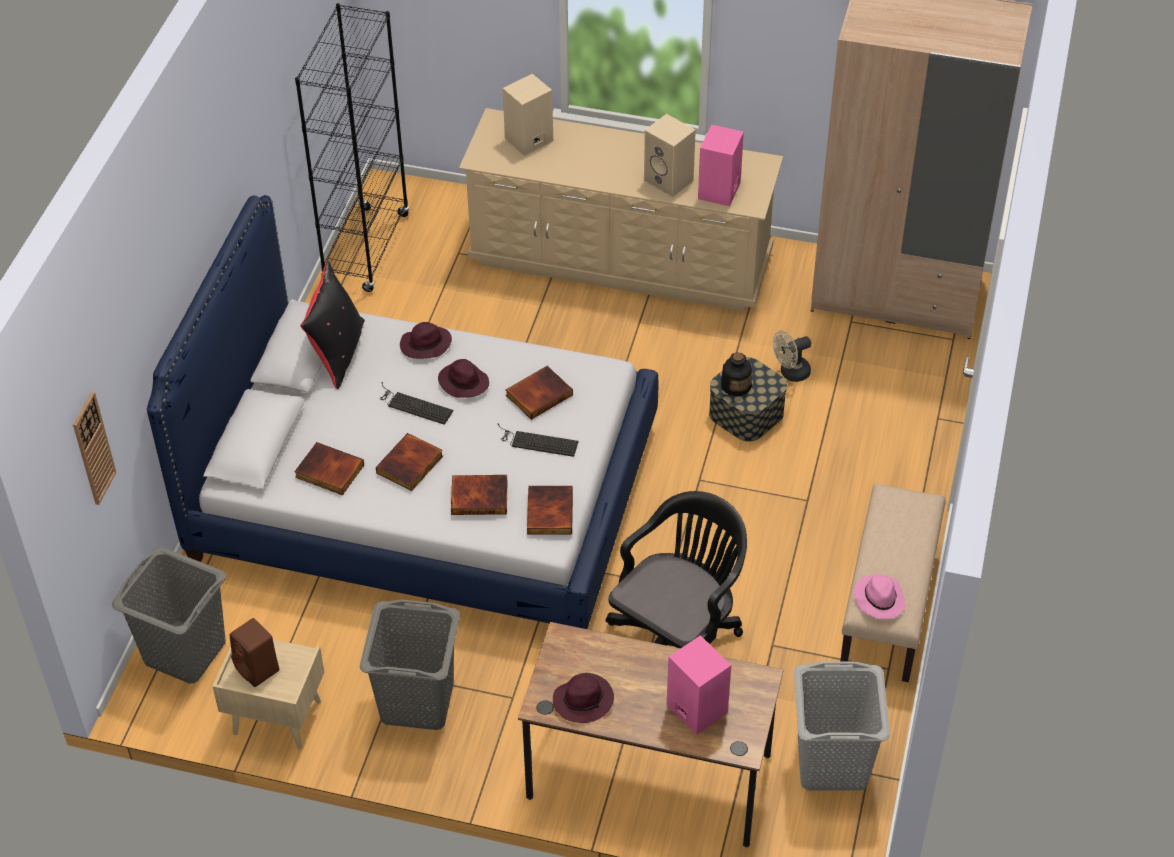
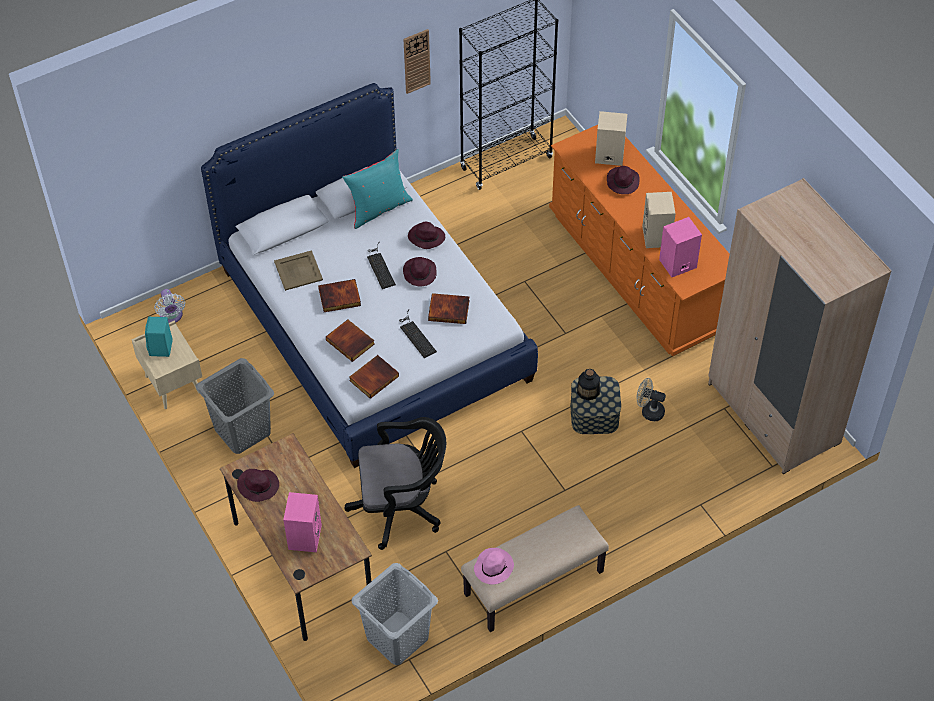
camera: 45 degrees right, 5 degrees up
(93, 448) = (138, 167): wall clock -> wall clock (416, 61)
(185, 651) = (171, 316): grey laundry basket -> white fan
(258, 670) = (161, 348): brown speaker -> turquoise speaker
(328, 472) = (298, 270): book -> beige tray
(337, 352) = (378, 208): black pillow -> turquoise pillow
(573, 154) = (622, 182): none -> purple hat
(620, 259) = (637, 270): beige dresser -> orange dresser

